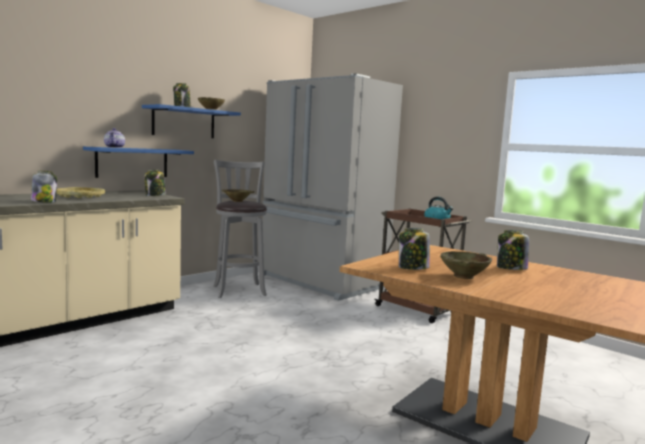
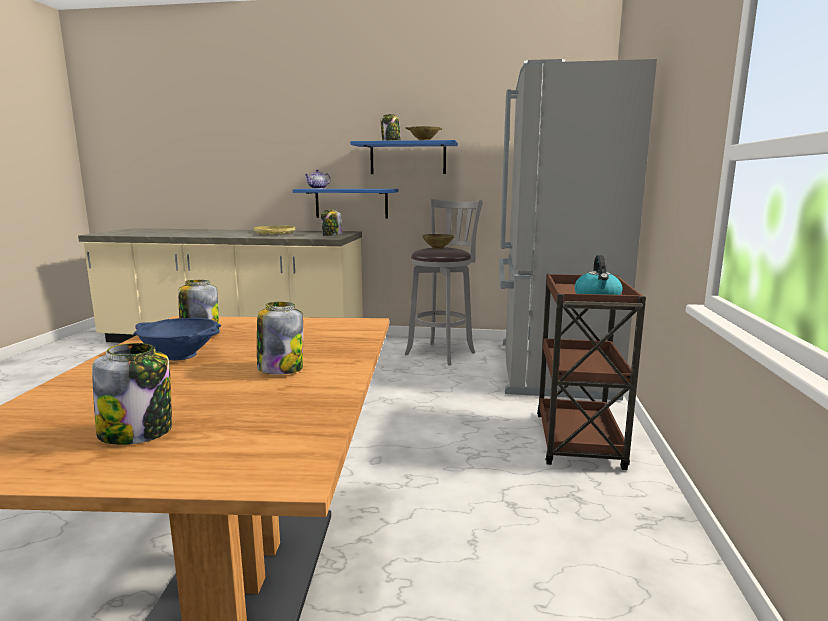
camera: 55 degrees right, 5 degrees up
(44, 202) = (224, 235): jar -> jar (138, 432)
(464, 276) = (181, 356): beige bowl -> blue bowl

